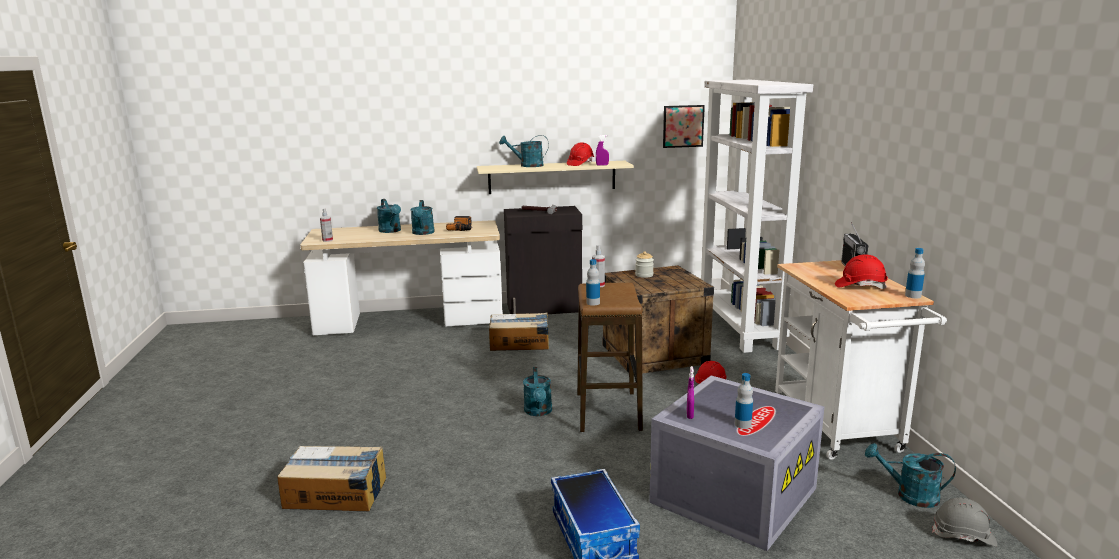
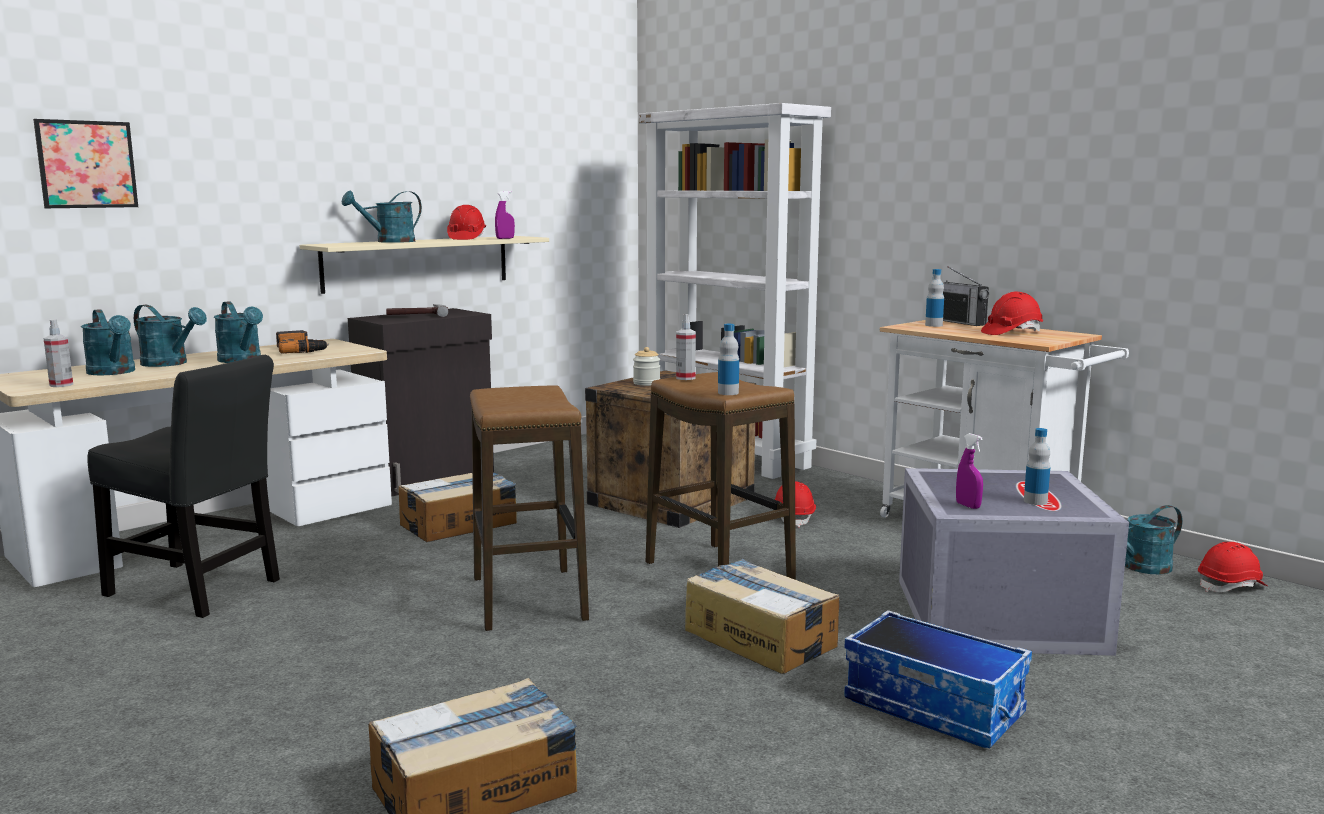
camera: 35 degrees left, 5 degrees down
(366, 353) = (198, 590): none -> black chair
(489, 399) = (528, 599): none -> stool
(538, 412) = (627, 595): turquoise watering can -> turquoise watering can (114, 372)
(567, 461) = (760, 638): none -> cardboard box
(683, 126) = (586, 186): picture -> picture (87, 164)
(913, 296) = (1075, 333): bottle -> bottle (933, 325)
(963, 535) = (1231, 586): grey hard hat -> red hard hat

